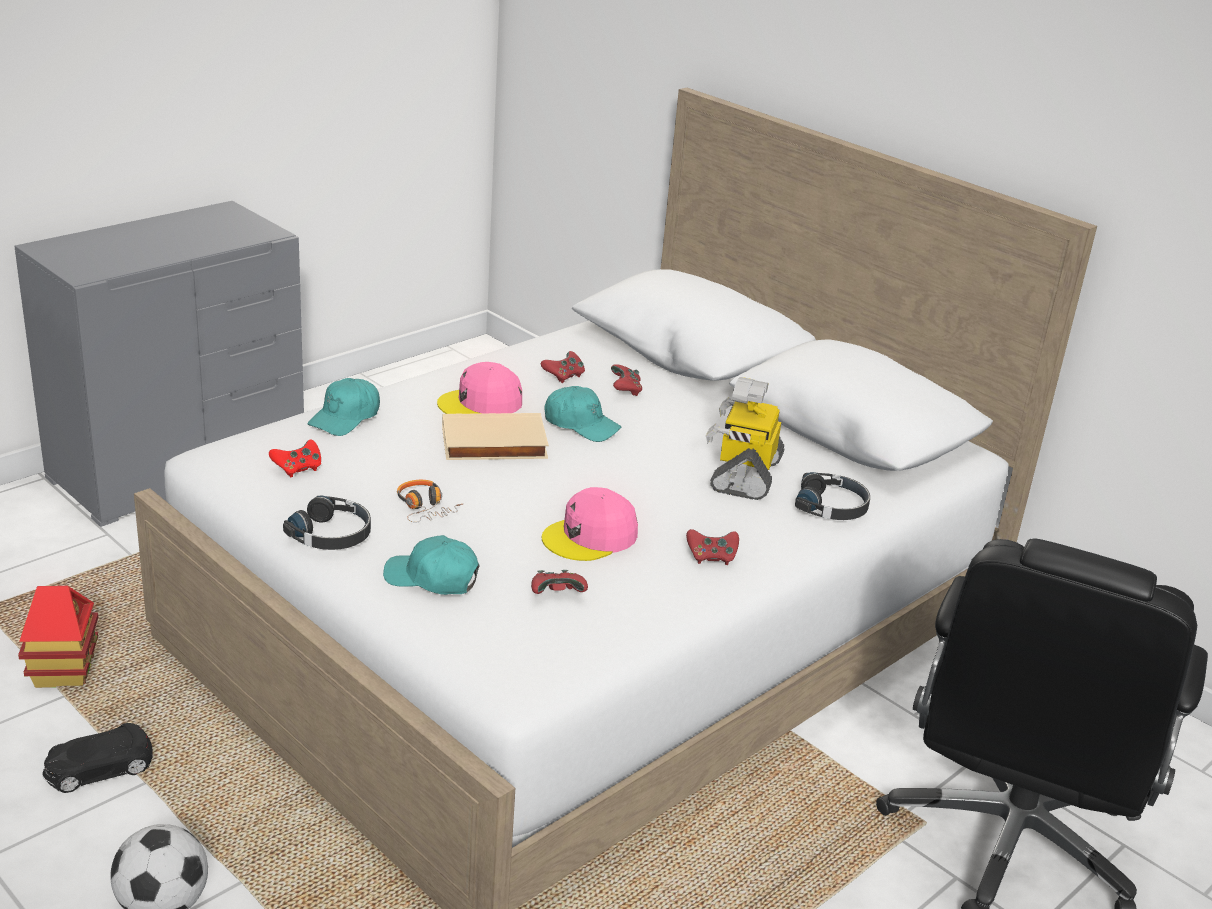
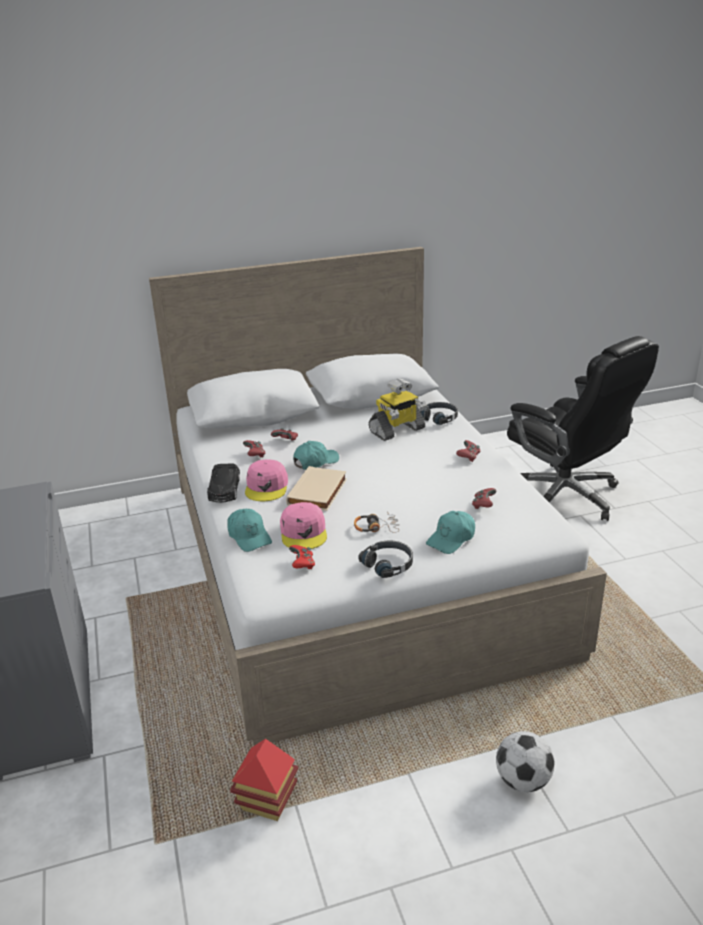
camera: 60 degrees left, 0 degrees up
(98, 768) = (384, 795): black toy car -> black toy car (224, 490)
(590, 537) = (433, 484): pink cap -> pink cap (304, 532)
(744, 474) = (397, 430): toy robot -> toy robot turned 75 degrees counterclockwise

